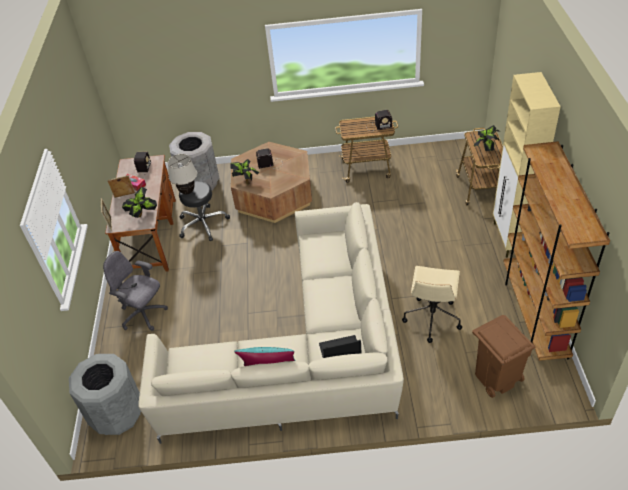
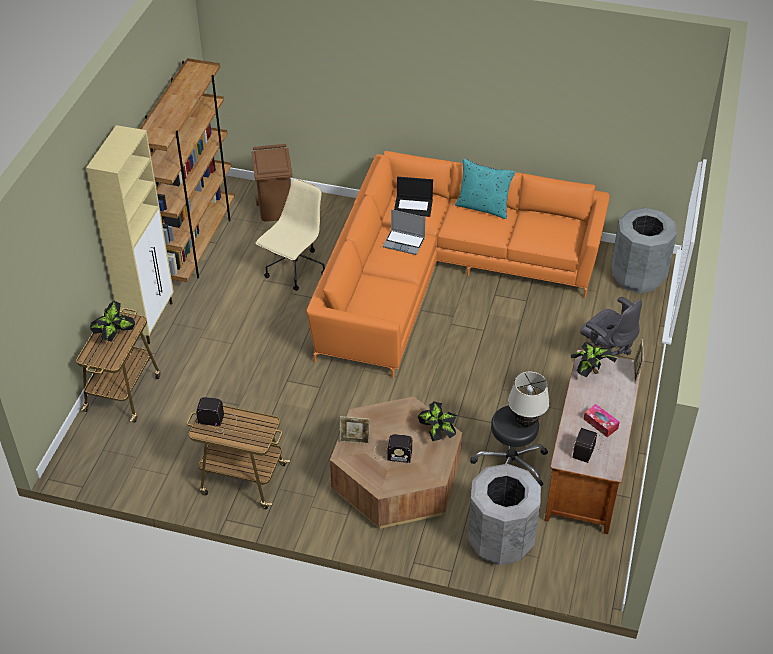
camera: 165 degrees left, 0 degrees up
(124, 196) = (615, 410): picture frame -> picture frame (355, 441)
(304, 354) = (439, 275): beige sofa -> orange sofa
(329, 307) = (404, 242): none -> laptop

